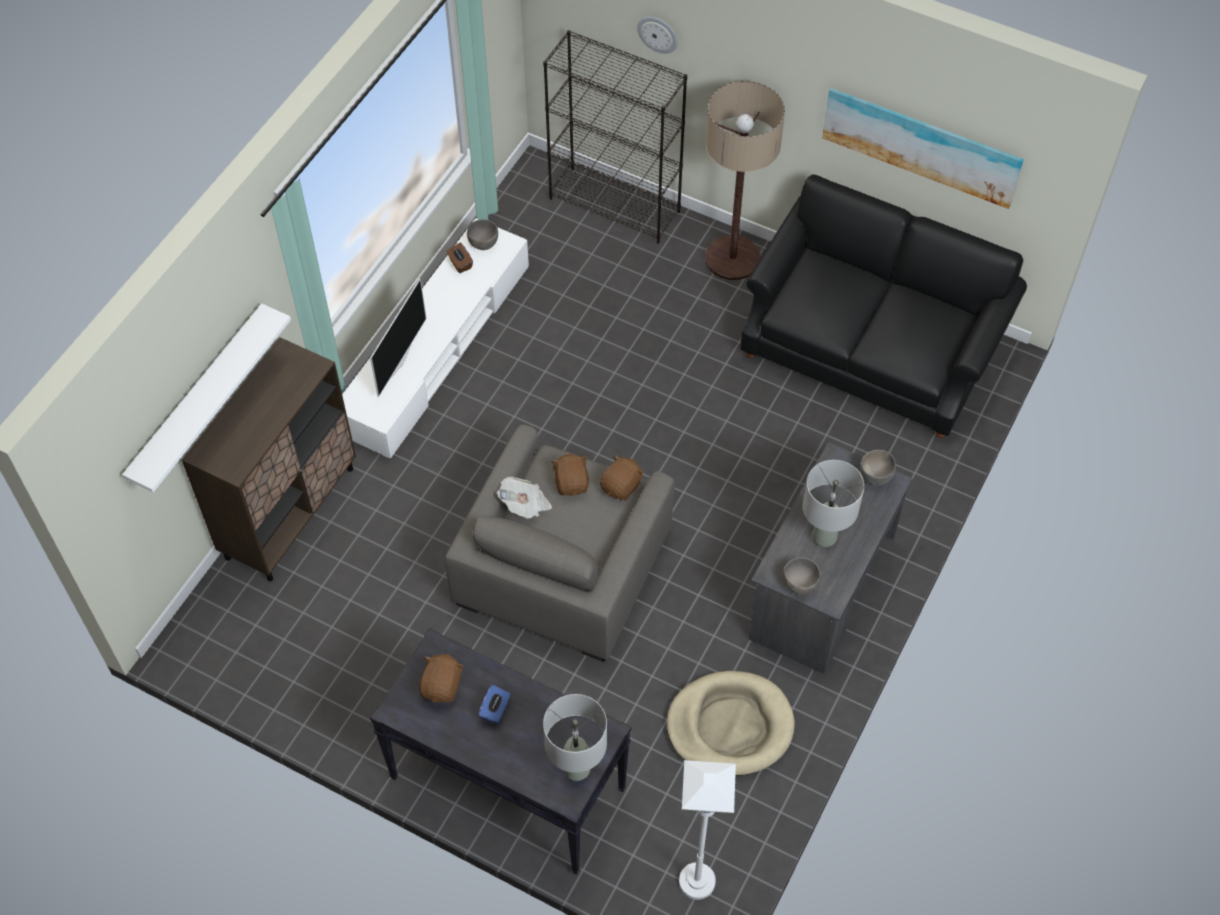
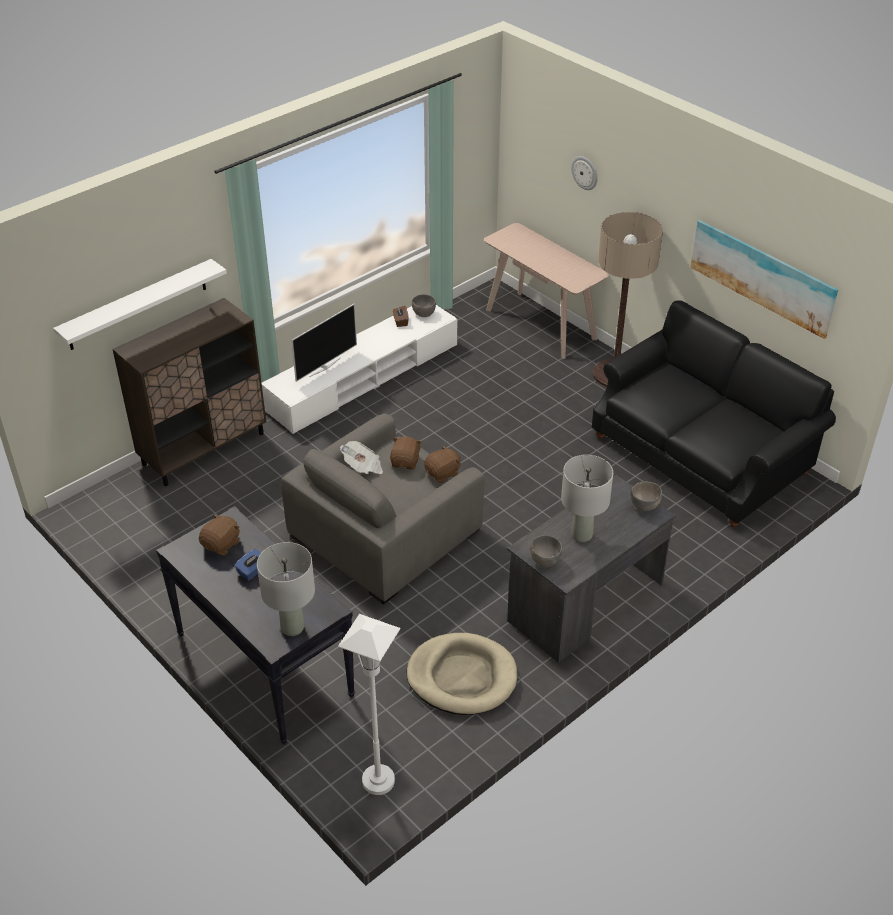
camera: 20 degrees right, 15 degrees down
(615, 205) = (541, 324): black bookcase -> beige console table

